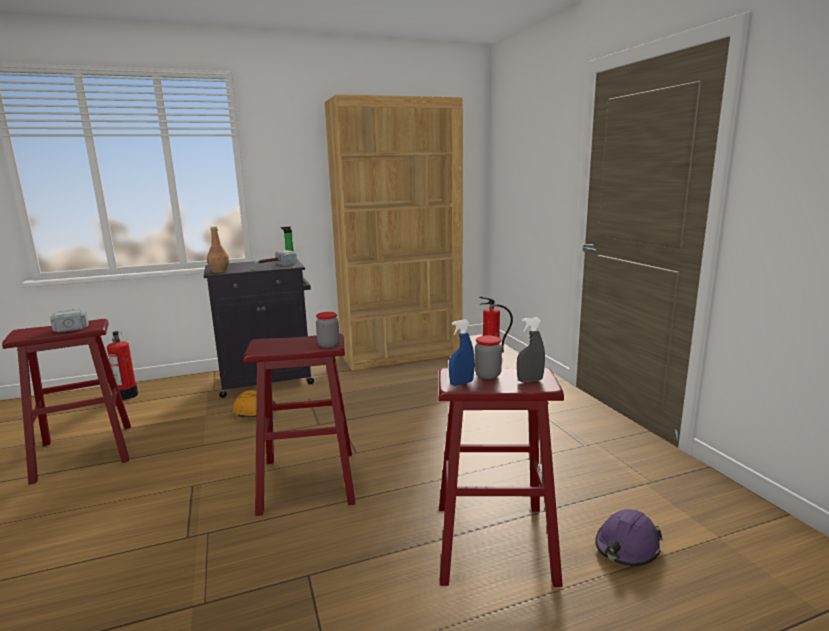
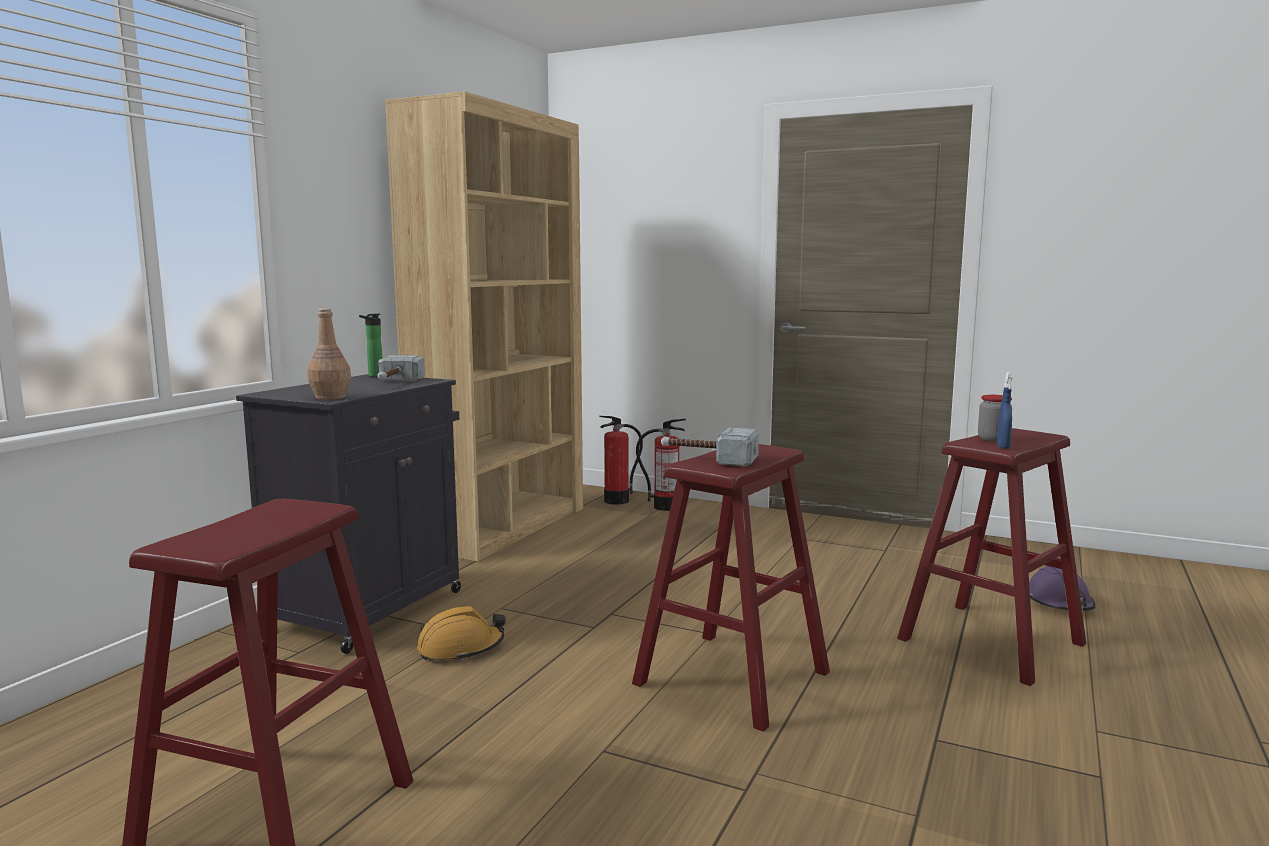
camera: 45 degrees left, 5 degrees down
(73, 324) = (254, 516): hammer -> hammer (708, 459)
(127, 395) = (108, 722): fire extinguisher -> fire extinguisher (666, 507)
(328, 345) = (778, 450): jar -> none
(530, 380) = (1030, 435): grey spray bottle -> none

